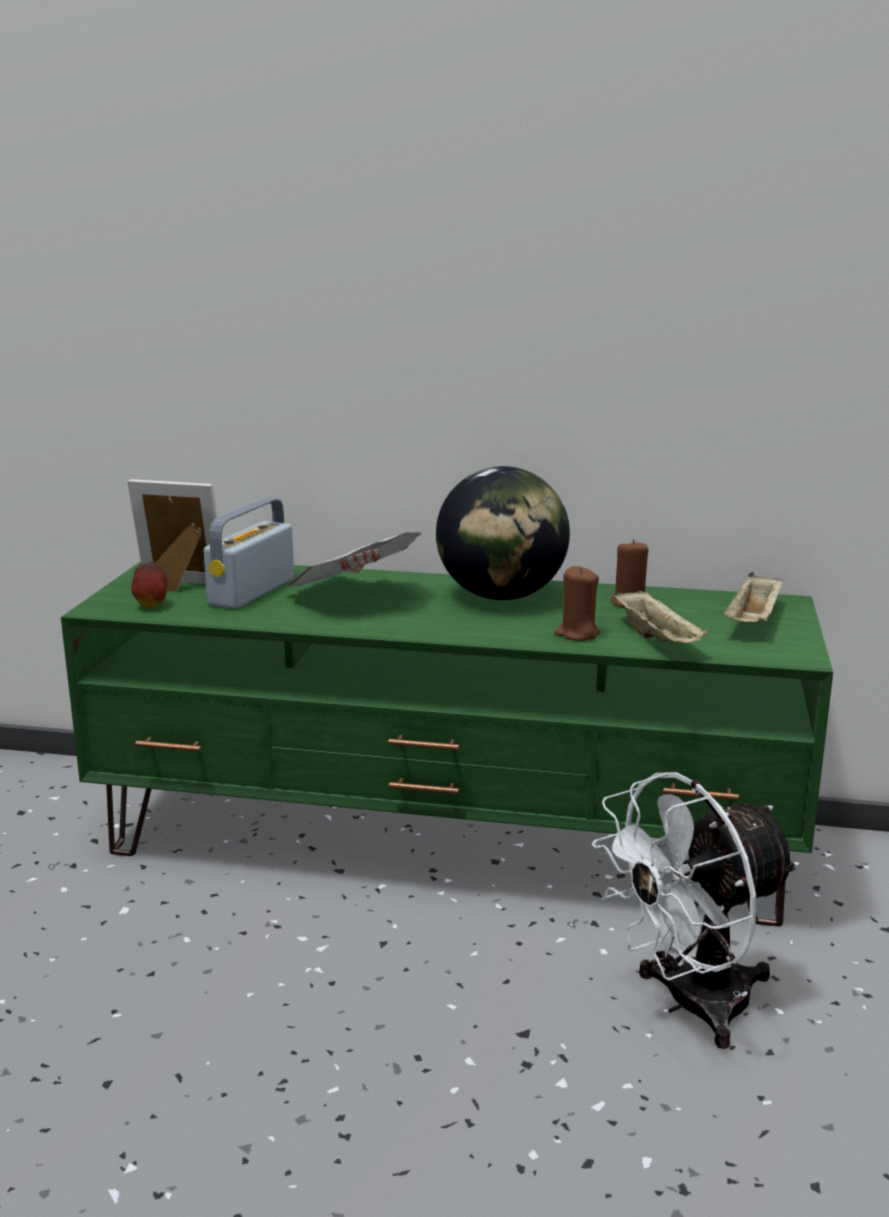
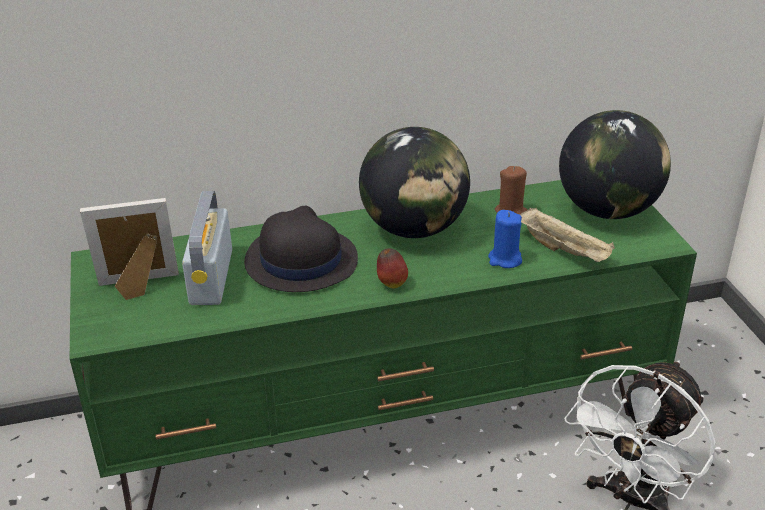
camera: 25 degrees left, 15 degrees up
(151, 605) = (140, 320): apple -> apple (391, 284)
(352, 596) = (300, 261): newspaper -> black hat
(577, 634) = (504, 259): brown candle -> blue candle
(753, 621) = (607, 210): beige tray -> globe

